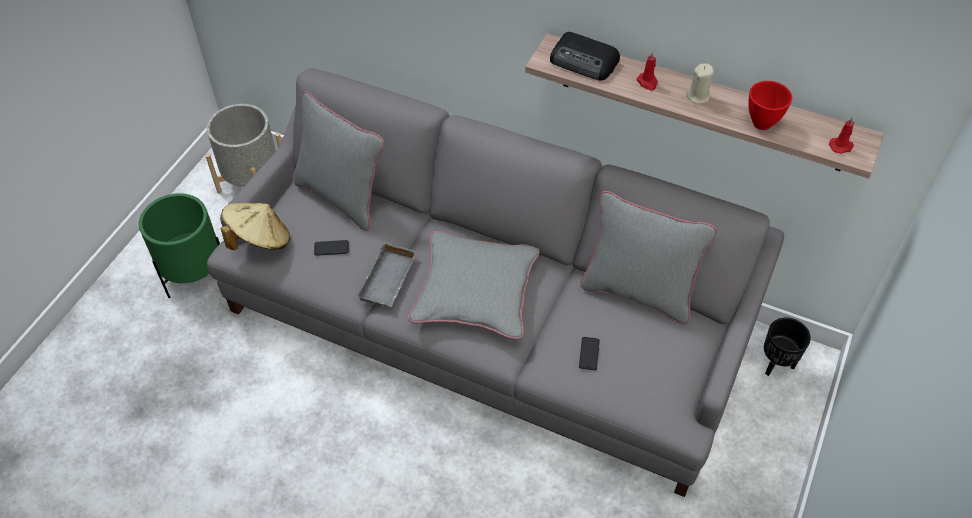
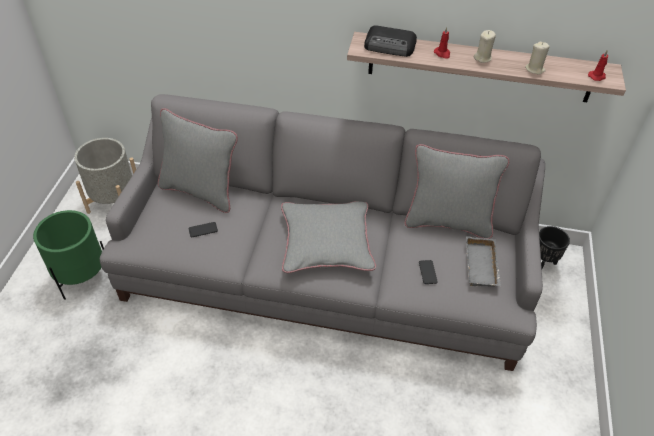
camera: 15 degrees left, 5 degrees down
(260, 240) = (142, 233): beige hat -> none
(389, 280) = (256, 246): grey tray -> grey tray (483, 266)
(761, 123) = (535, 69): red bowl -> beige candle

